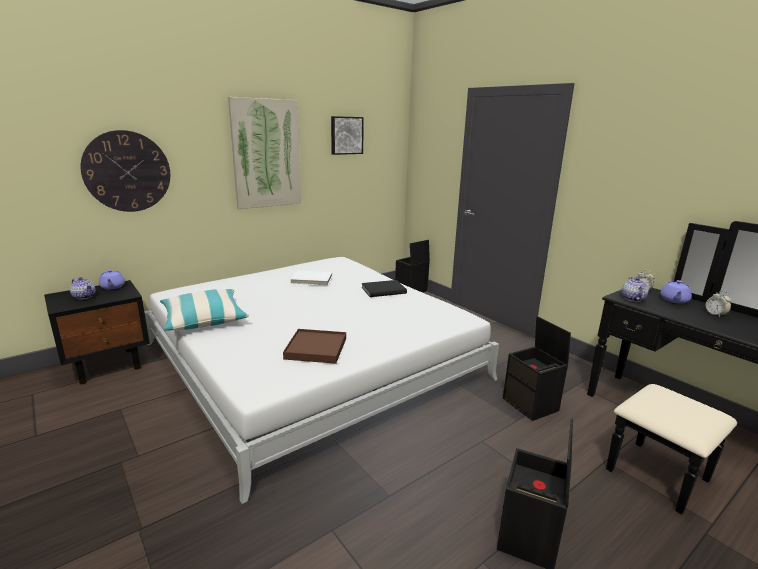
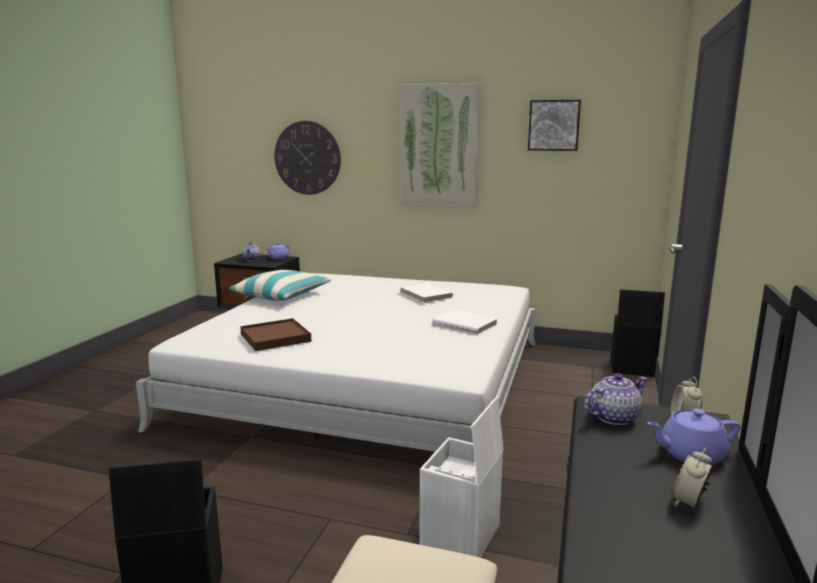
camera: 55 degrees right, 5 degrees down
(383, 290) = (465, 324): black book -> white book
(531, 405) = (461, 537): black storage box -> white storage box

